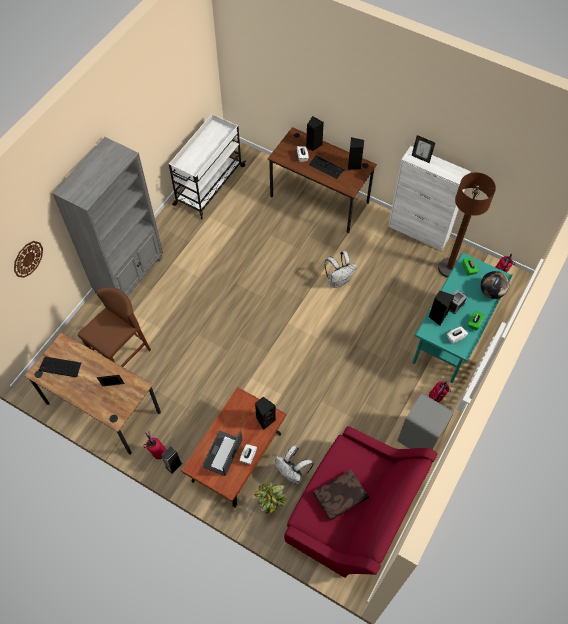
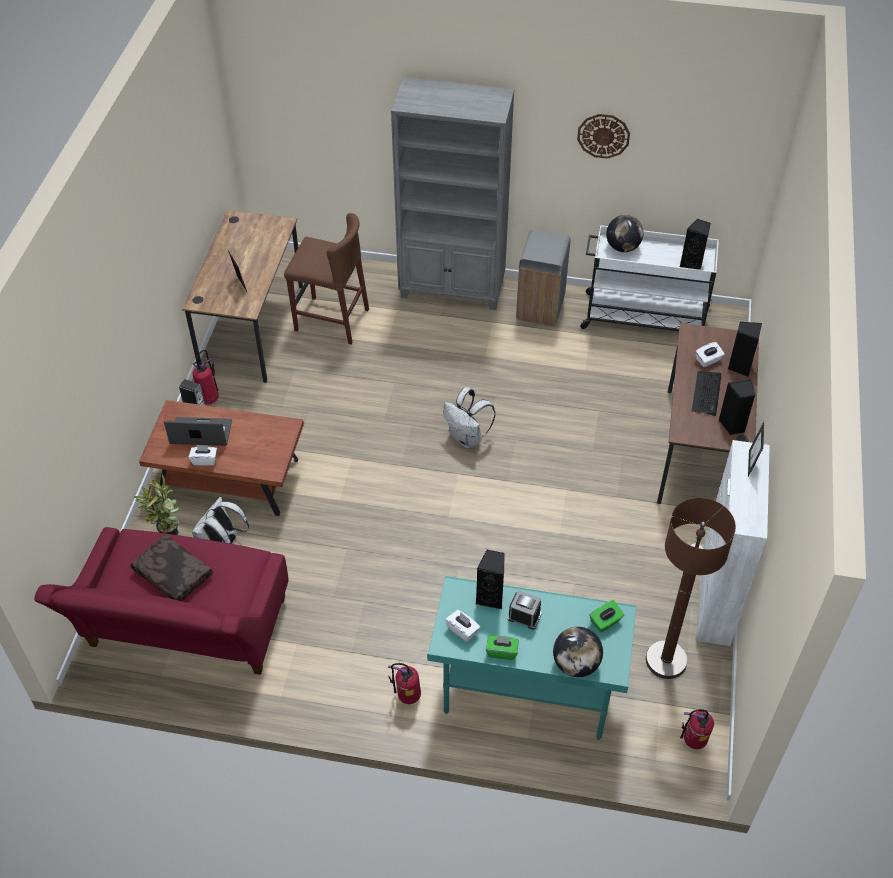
camera: 70 degrees right, 10 degrees down
(27, 259) = (336, 119): wall clock -> wall clock (603, 135)
(60, 367) = (249, 233): keyboard -> none
(188, 161) = (622, 247): none -> globe
(265, 420) = (263, 462): black speaker -> black speaker (692, 265)
(339, 280) = (562, 515): white backpack -> white backpack (467, 438)
(419, 439) = (329, 690): grey trash can -> grey trash can (539, 309)

